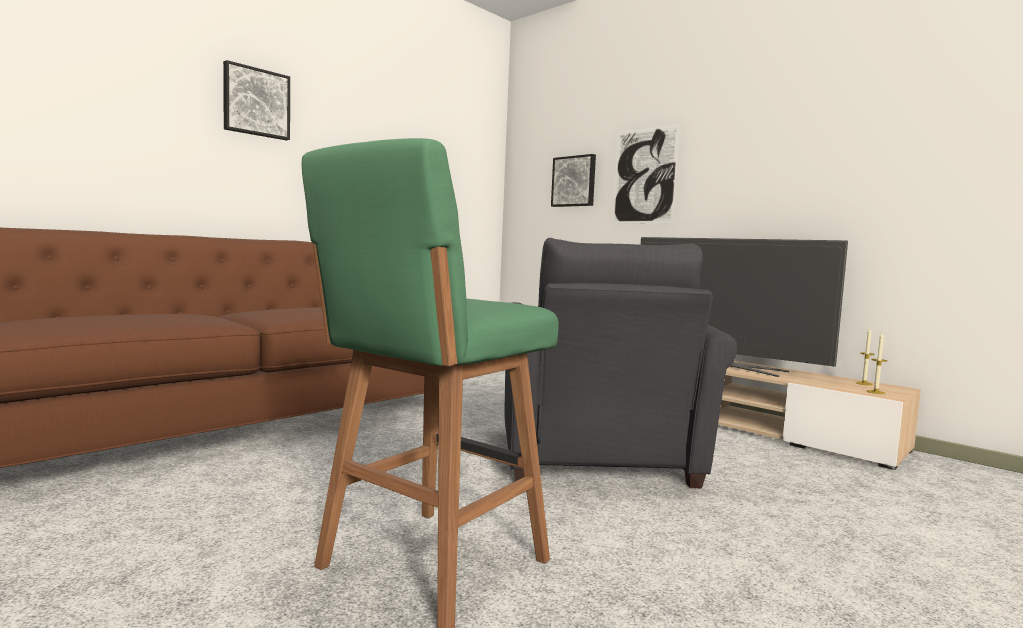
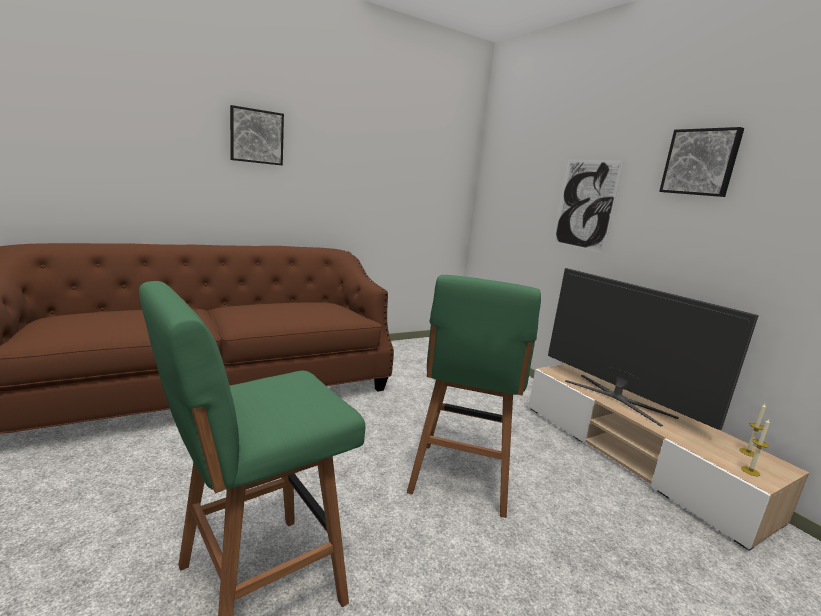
camera: 15 degrees right, 10 degrees up
(574, 181) = (527, 198): picture -> picture (700, 162)
(594, 461) = (460, 480): grey armchair -> green stool

